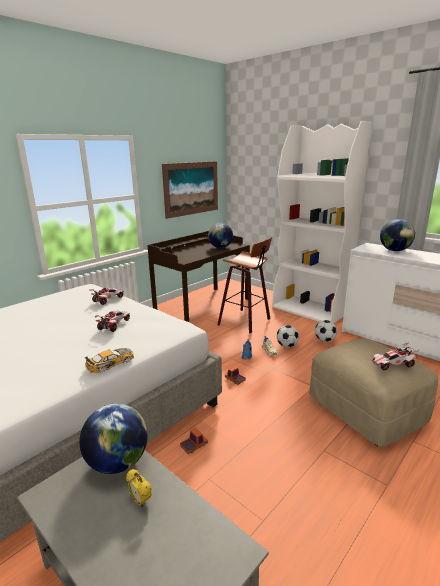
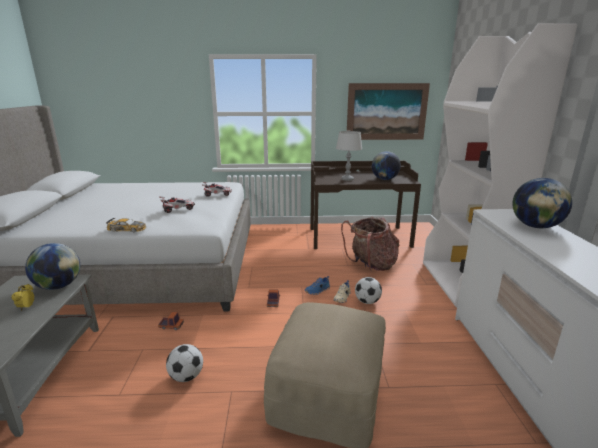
camera: 45 degrees right, 0 degrees up
(196, 254) = (347, 179): none -> grey table lamp
(246, 321) = (371, 265): stool -> backpack
(325, 340) = (417, 317): football -> football (186, 376)
(392, 364) = (321, 343): toy car -> none

